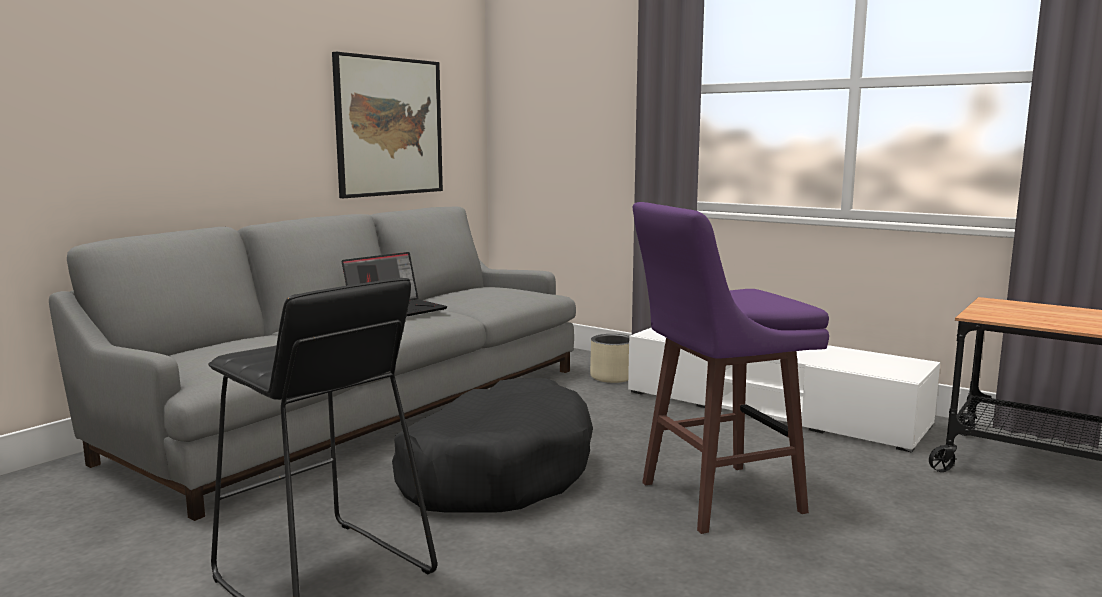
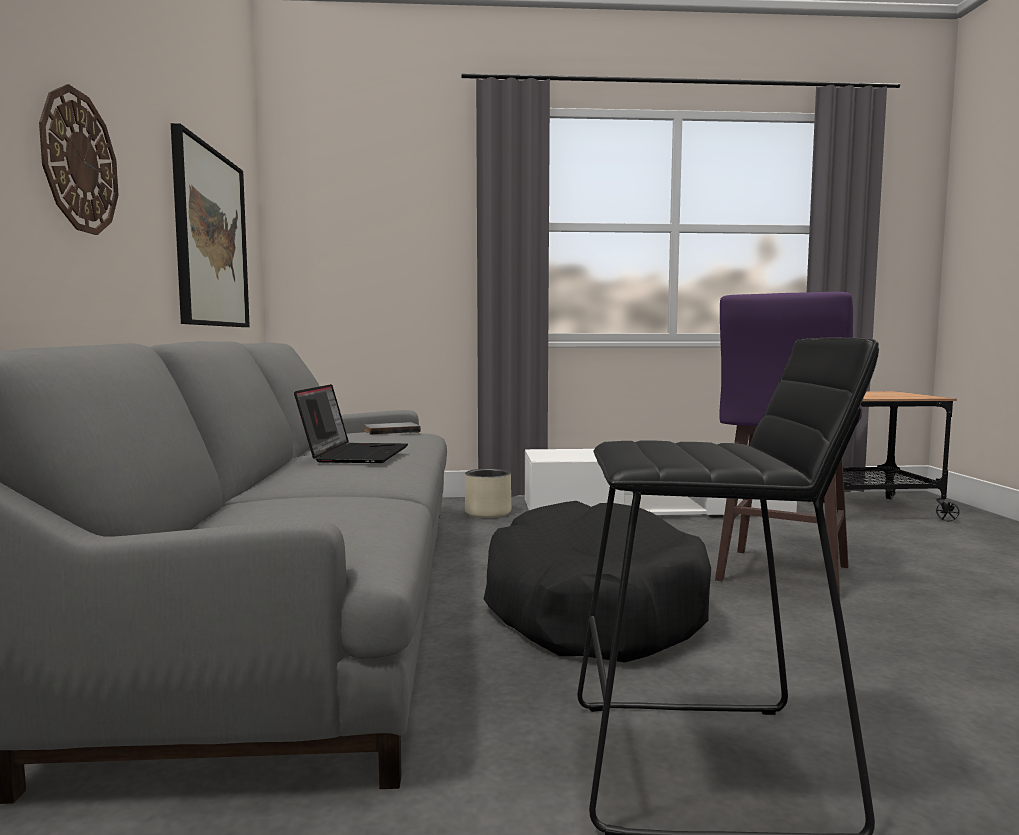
camera: 40 degrees left, 5 degrees down
(217, 108) = (79, 162): none -> wall clock
(507, 290) = (391, 431): none -> grey book

